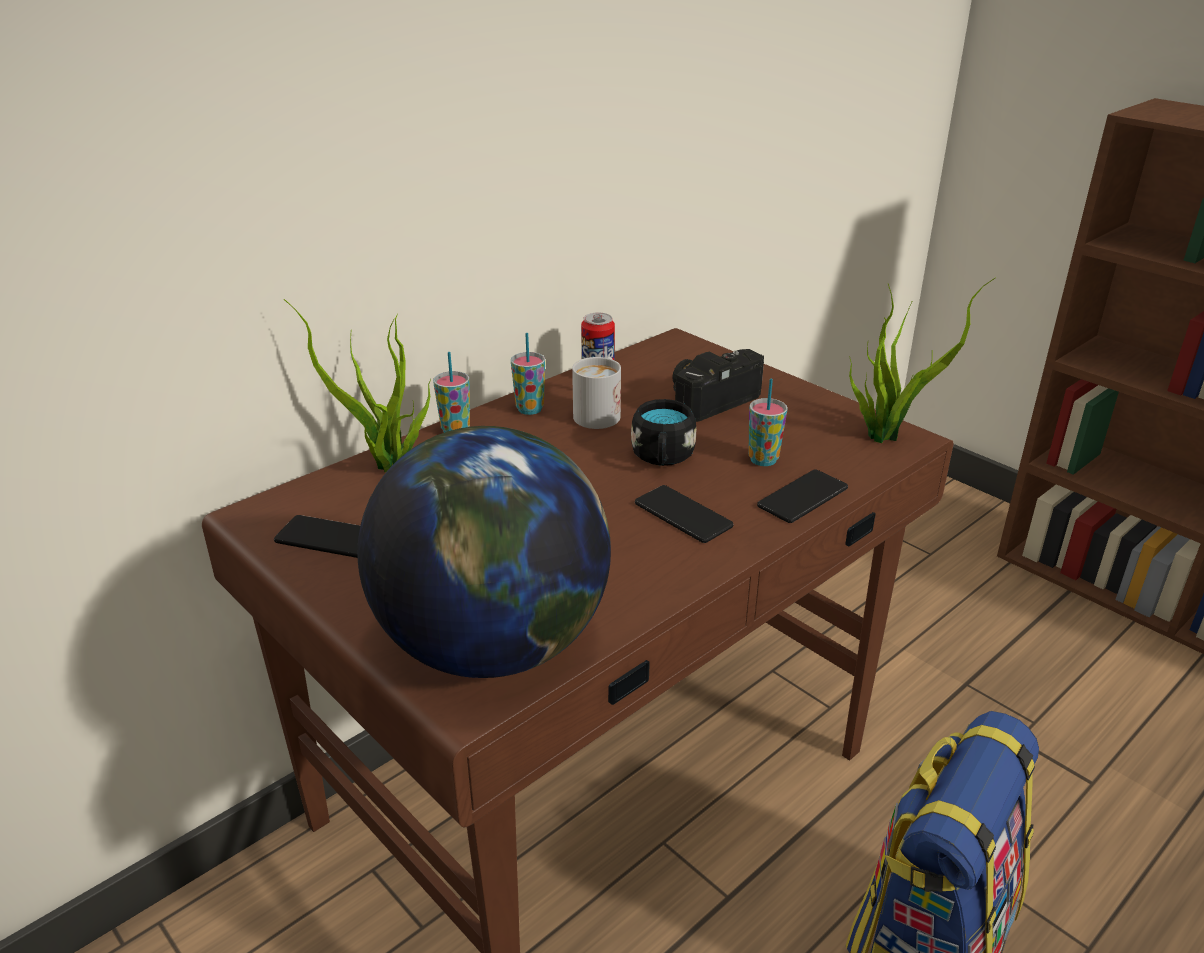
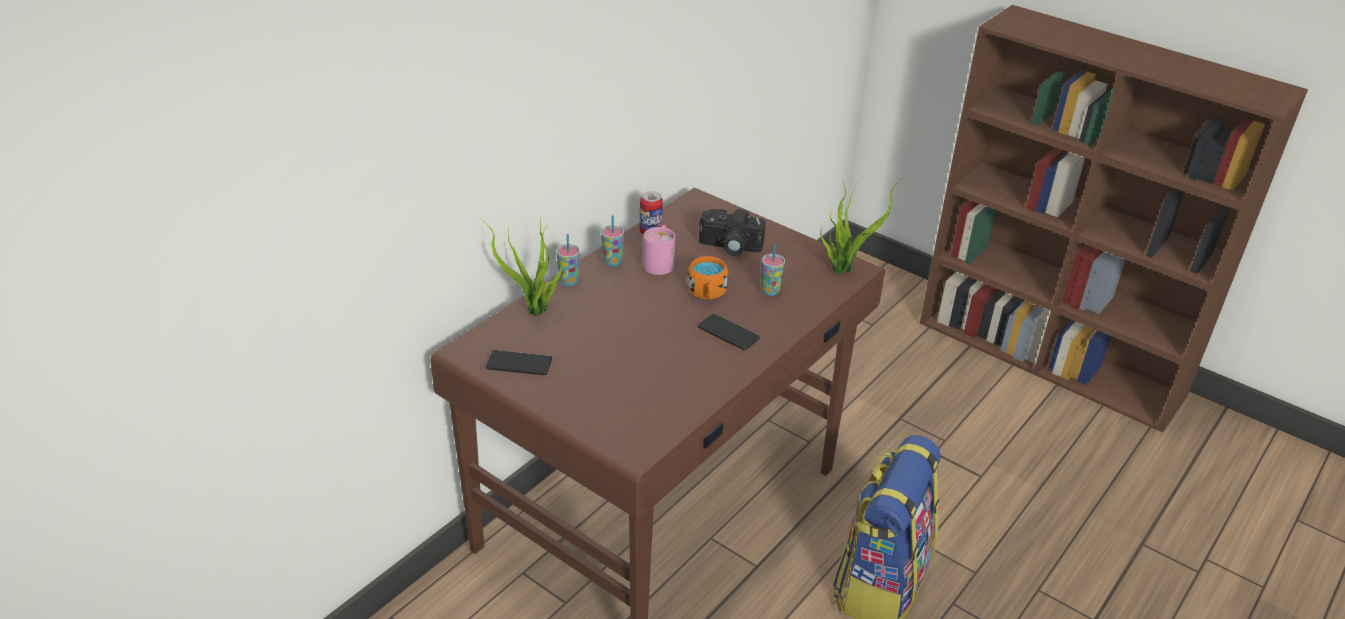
camera: 10 degrees left, 5 degrees up
(494, 644) = (640, 420): globe -> none
(600, 412) = (659, 262): white mug -> pink mug
(662, 458) = (707, 294): black mug -> orange mug
(710, 399) = (729, 247): camera -> camera turned 120 degrees counterclockwise
(802, 497) = (797, 316): phone -> none

